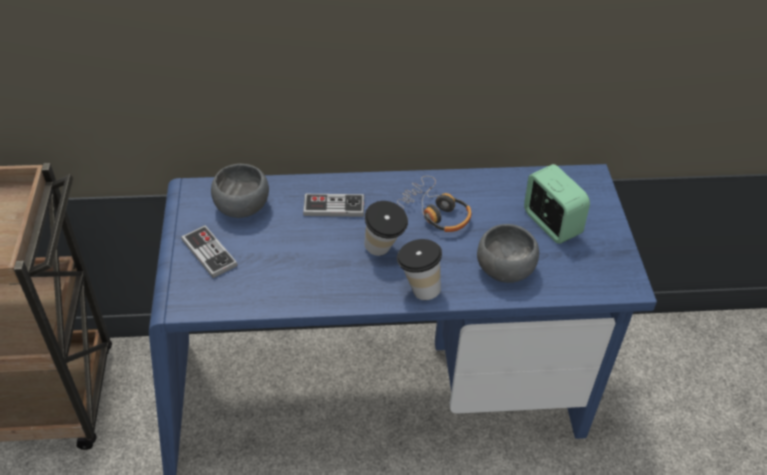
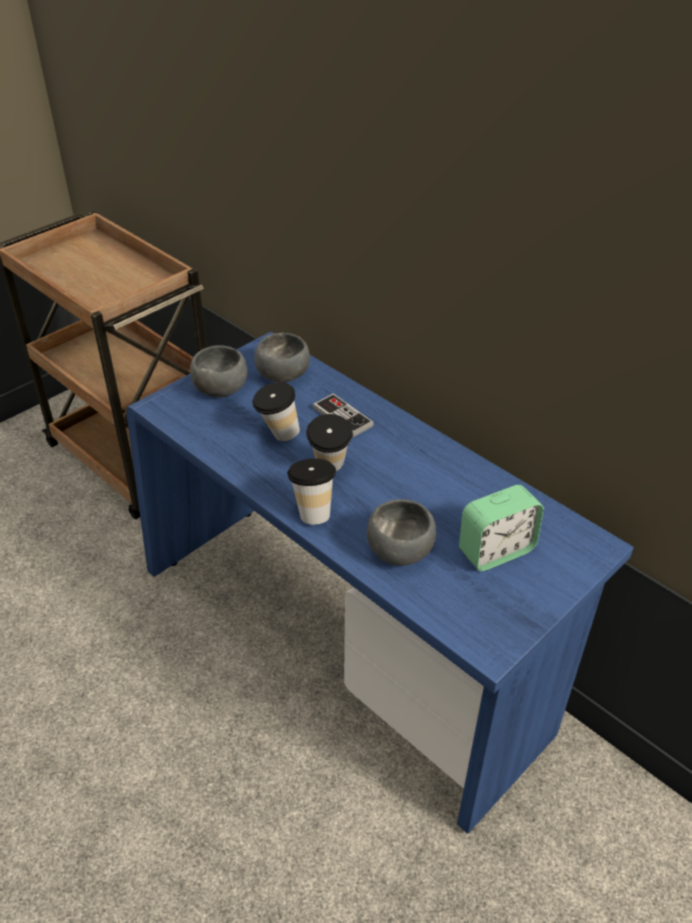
camera: 50 degrees right, 5 degrees down
(209, 253) = (219, 388): game controller -> grey bowl
(311, 255) = (277, 435): none -> cup
(434, 213) = (410, 472): headphones -> none
(551, 224) = (496, 551): alarm clock -> alarm clock turned 45 degrees clockwise

